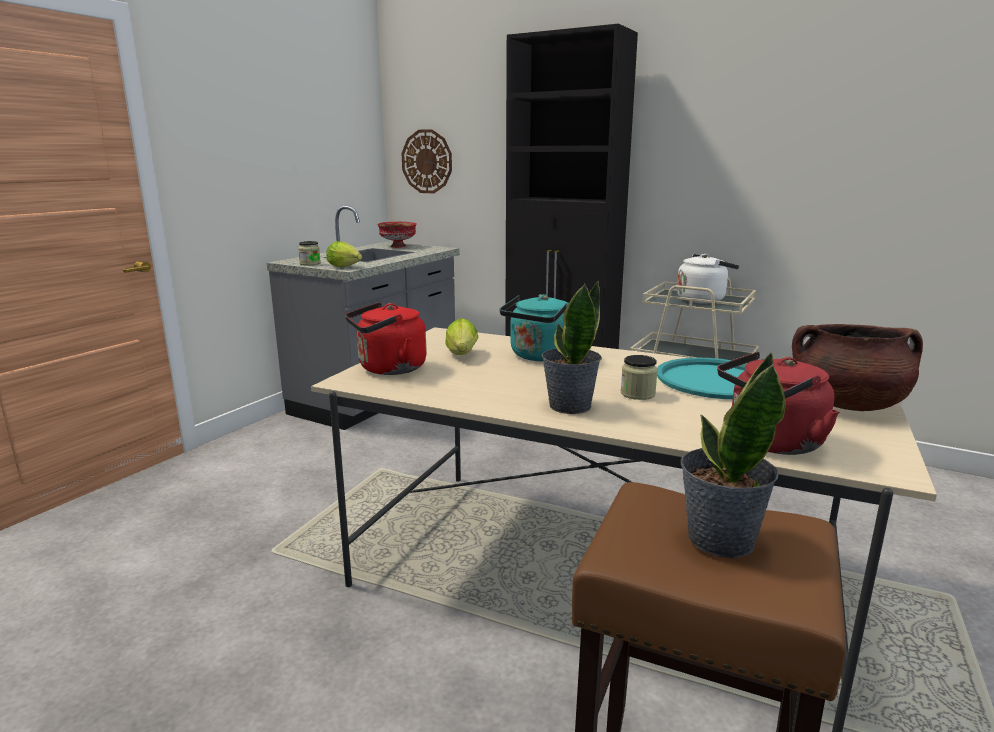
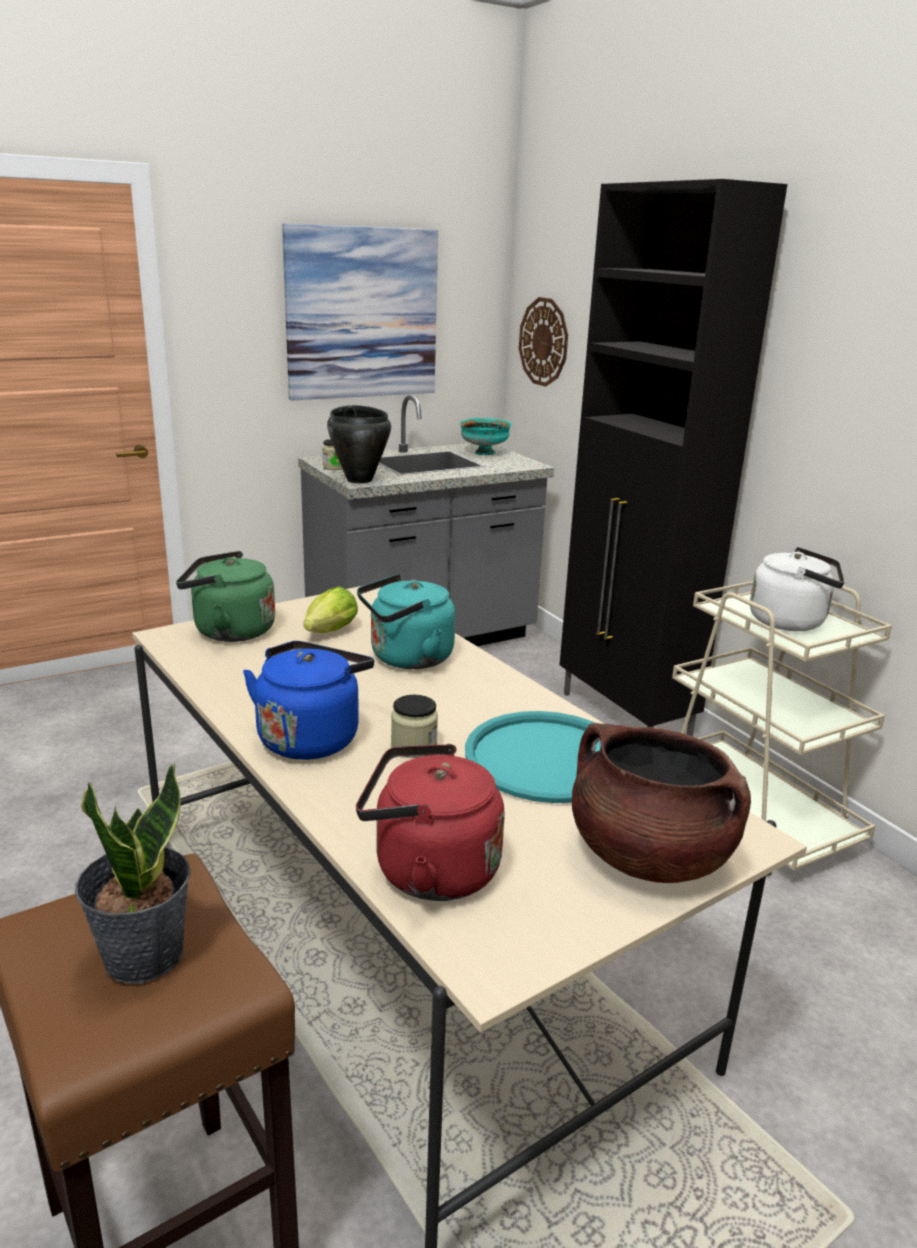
camera: 30 degrees right, 5 degrees up
(296, 143) = (362, 313): none -> picture
(346, 267) = (360, 480): lettuce -> black cooking pot
(388, 369) = (229, 631): red kettle -> green kettle
(398, 246) = (484, 453): red bowl -> turquoise bowl
(569, 406) = (311, 737): potted plant -> blue kettle

